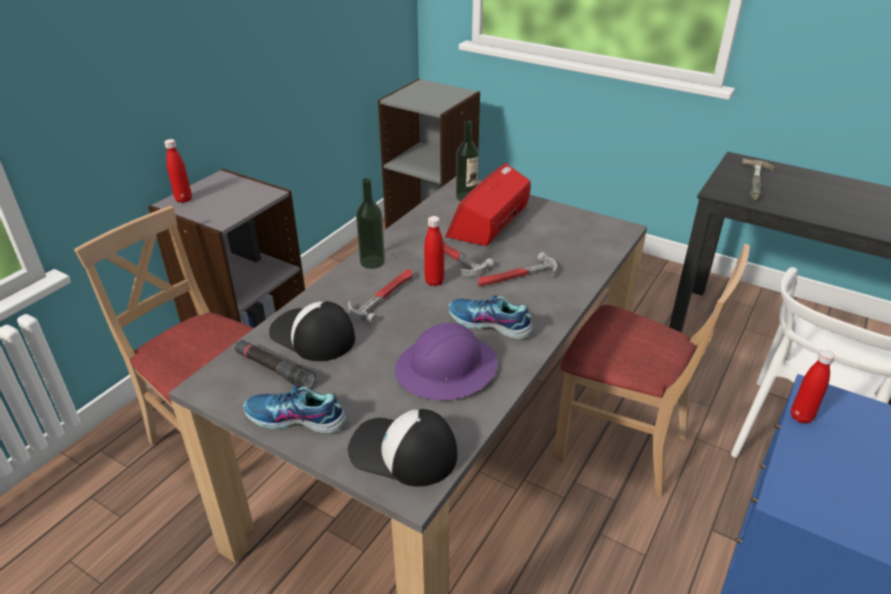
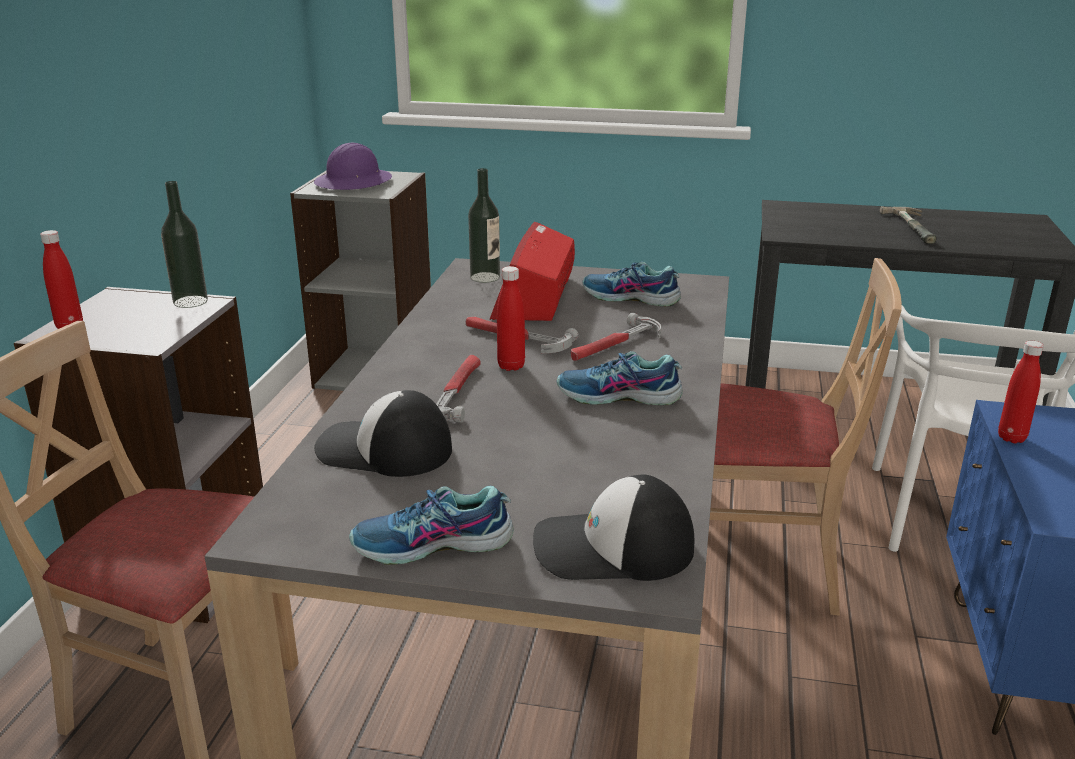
camera: 20 degrees left, 10 degrees down
(274, 370) = (356, 497): black flashlight -> none
(372, 262) = (409, 359): bottle -> bottle (190, 301)
(447, 369) = (600, 450): purple hard hat -> purple hard hat (354, 182)
(557, 235) = (630, 298): none -> shoe
(759, 182) = (820, 222): hammer -> hammer (917, 227)

